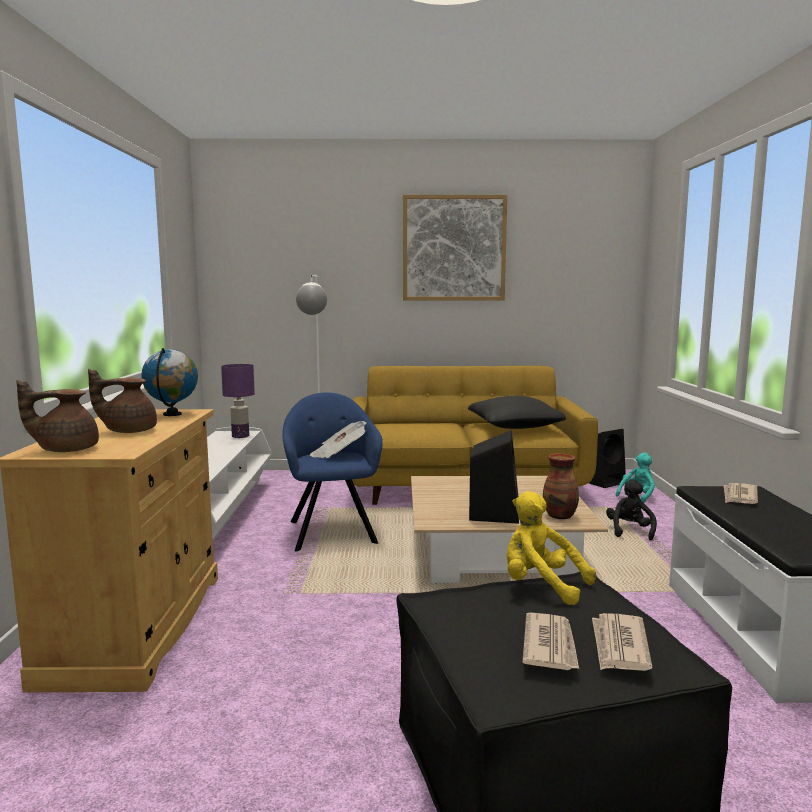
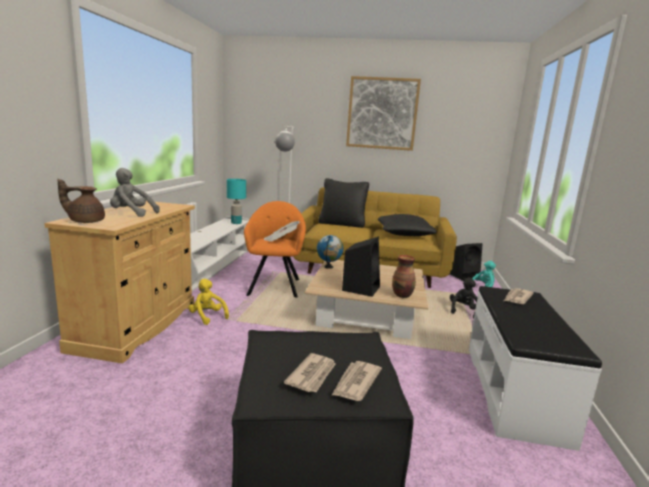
camera: 10 degrees right, 5 degrees up
(129, 431) = (131, 214): brown teapot -> grey plush toy
(172, 414) = (167, 206): globe -> globe (328, 267)
(240, 436) = (236, 223): purple table lamp -> turquoise table lamp
(332, 530) = (274, 286): blue armchair -> orange armchair
(412, 421) = (342, 224): none -> black pillow
(541, 586) = (338, 338): yellow plush toy -> yellow plush toy (207, 317)

